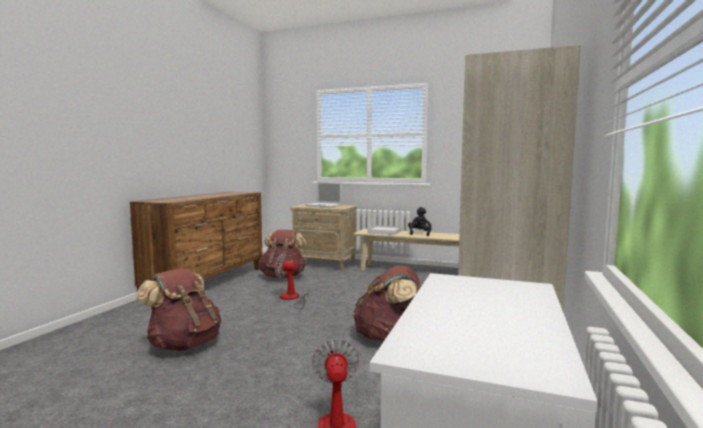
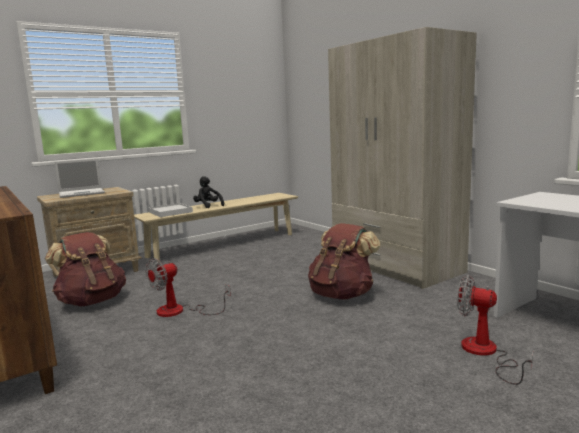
camera: 55 degrees left, 5 degrees up
(184, 344) = (225, 397): brown backpack -> none

